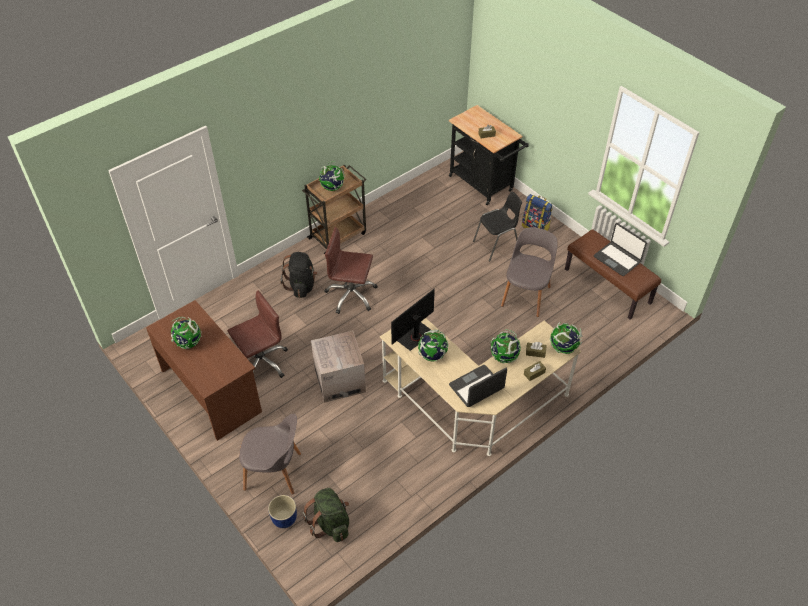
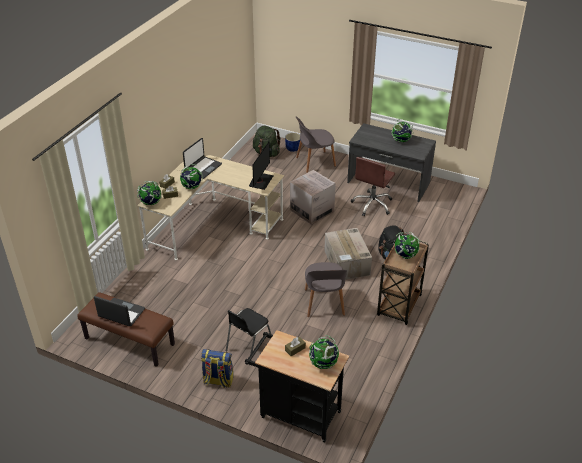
camera: 155 degrees right, 10 degrees down
(212, 390) = (388, 183): brown desk -> grey desk
(351, 295) = (347, 263): brown office chair -> cardboard box
(432, 355) = (241, 175): globe -> globe (323, 363)
(526, 295) = (202, 309): grey chair -> grey chair (324, 303)

